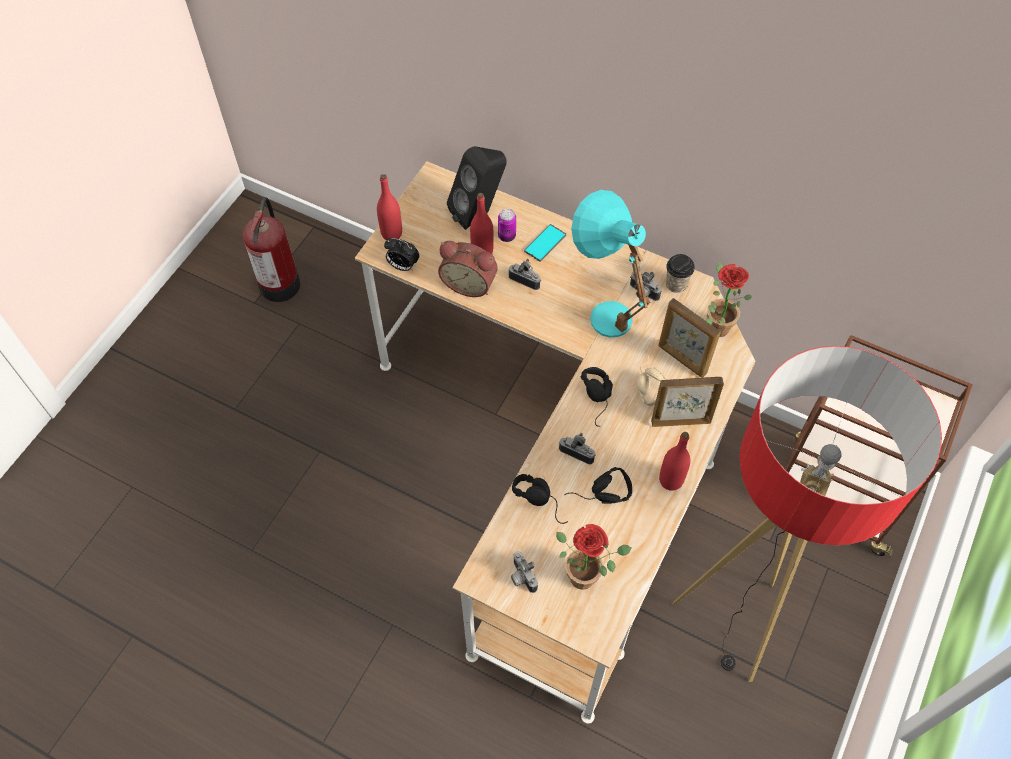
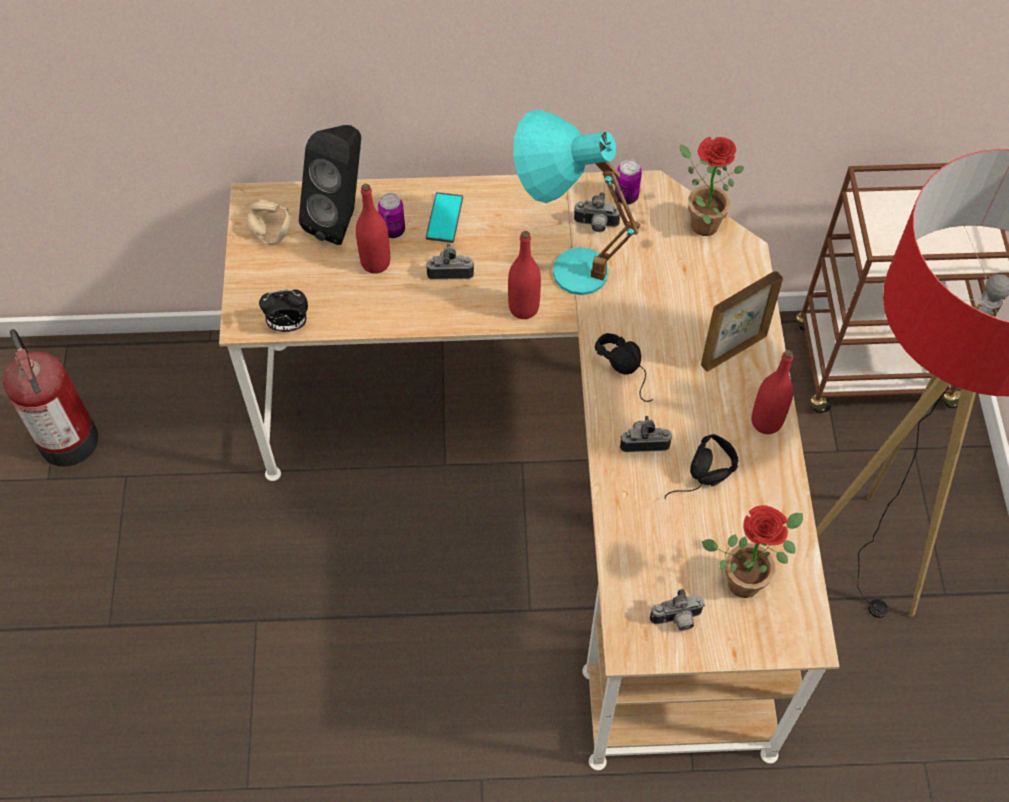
camera: 30 degrees left, 0 degrees up
(391, 233) = (247, 292): red bottle -> red bottle (523, 308)
(470, 283) = (385, 307): alarm clock -> none
(521, 577) = (677, 620): camera -> camera turned 45 degrees counterclockwise
(543, 500) = (642, 518): black headphones -> none
(645, 382) = (666, 324): beige headphones -> beige headphones (258, 223)
(676, 284) = (626, 197): cup -> can
(682, 360) = (689, 280): picture frame -> none

